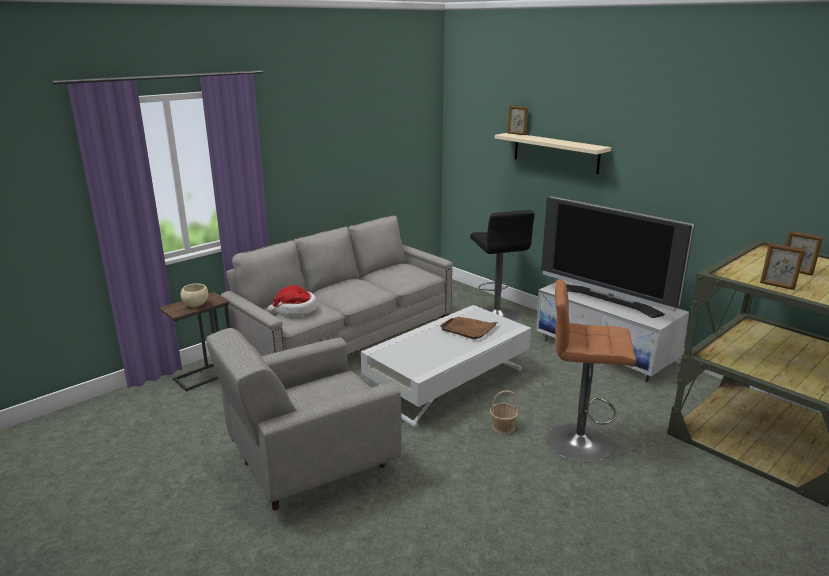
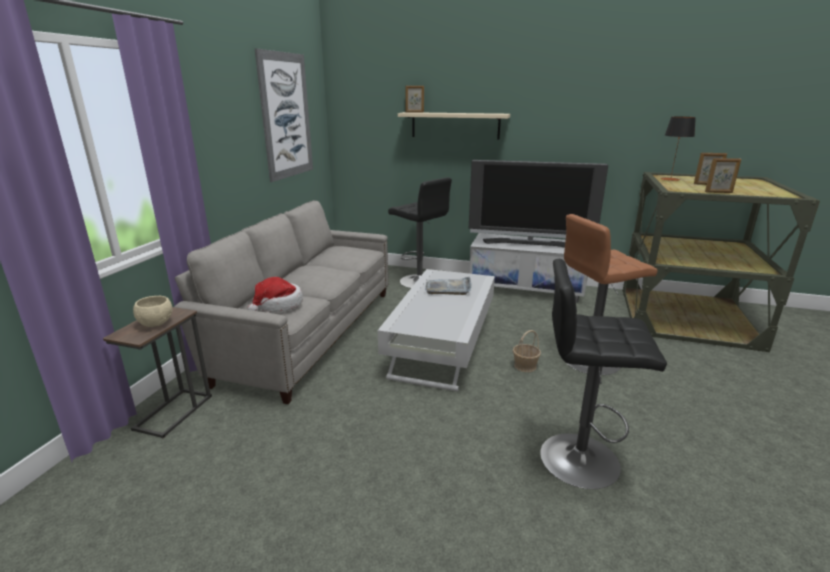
camera: 30 degrees left, 0 degrees up
(309, 466) = (398, 467): grey armchair -> none
(382, 132) = (286, 116): none -> picture
(453, 515) = (578, 459): none -> black stool
(468, 329) = (448, 288): brown tray -> grey tray
(761, 256) = (670, 179): none -> table lamp

